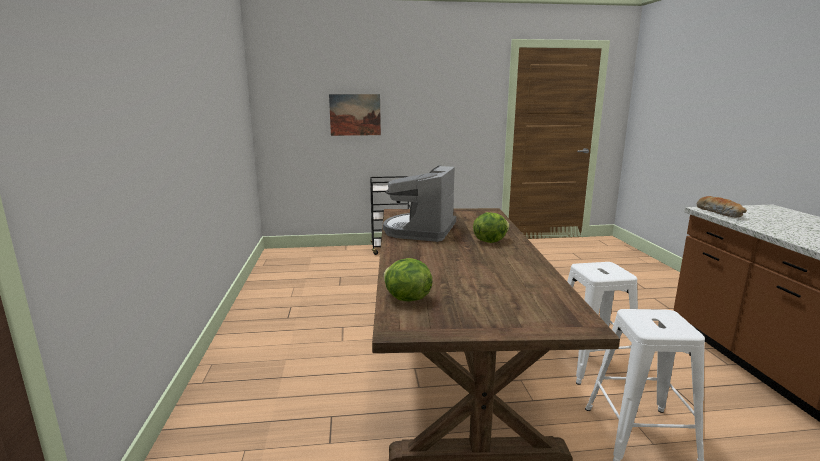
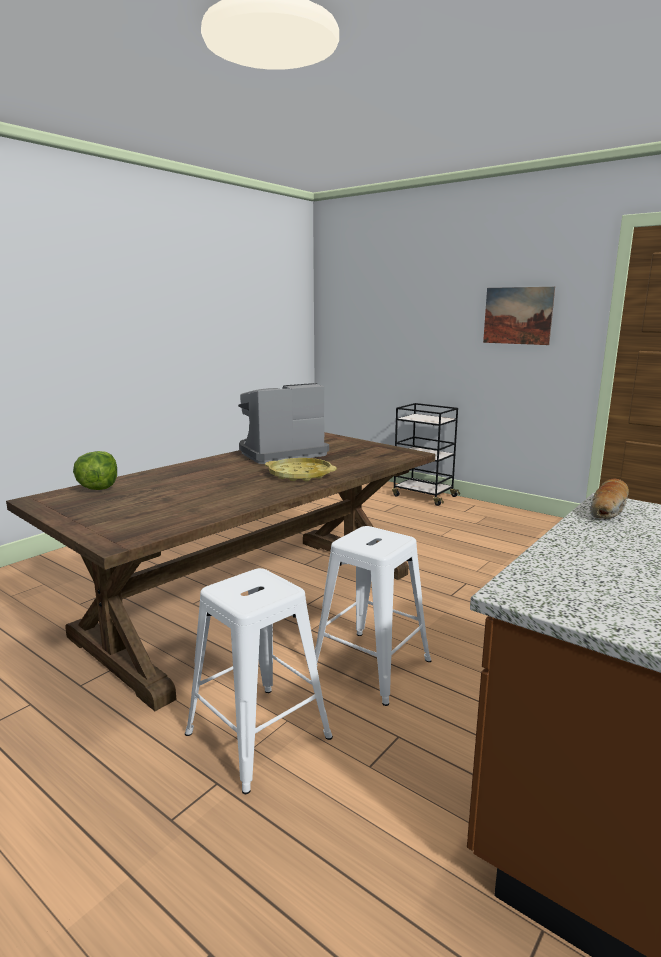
camera: 45 degrees right, 0 degrees up
(355, 115) = (406, 326): picture -> picture (517, 315)
(489, 241) = (300, 475): lettuce -> yellow tray

